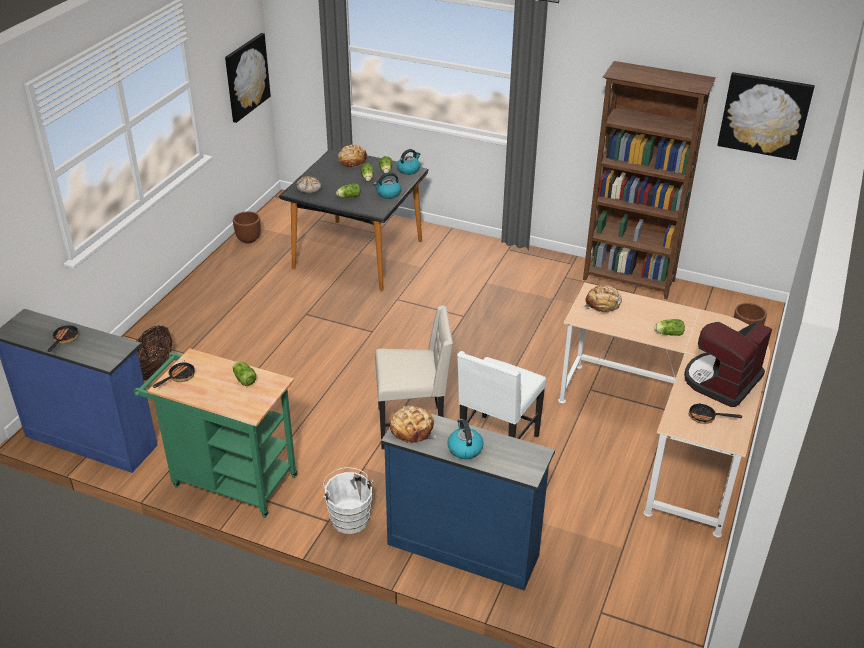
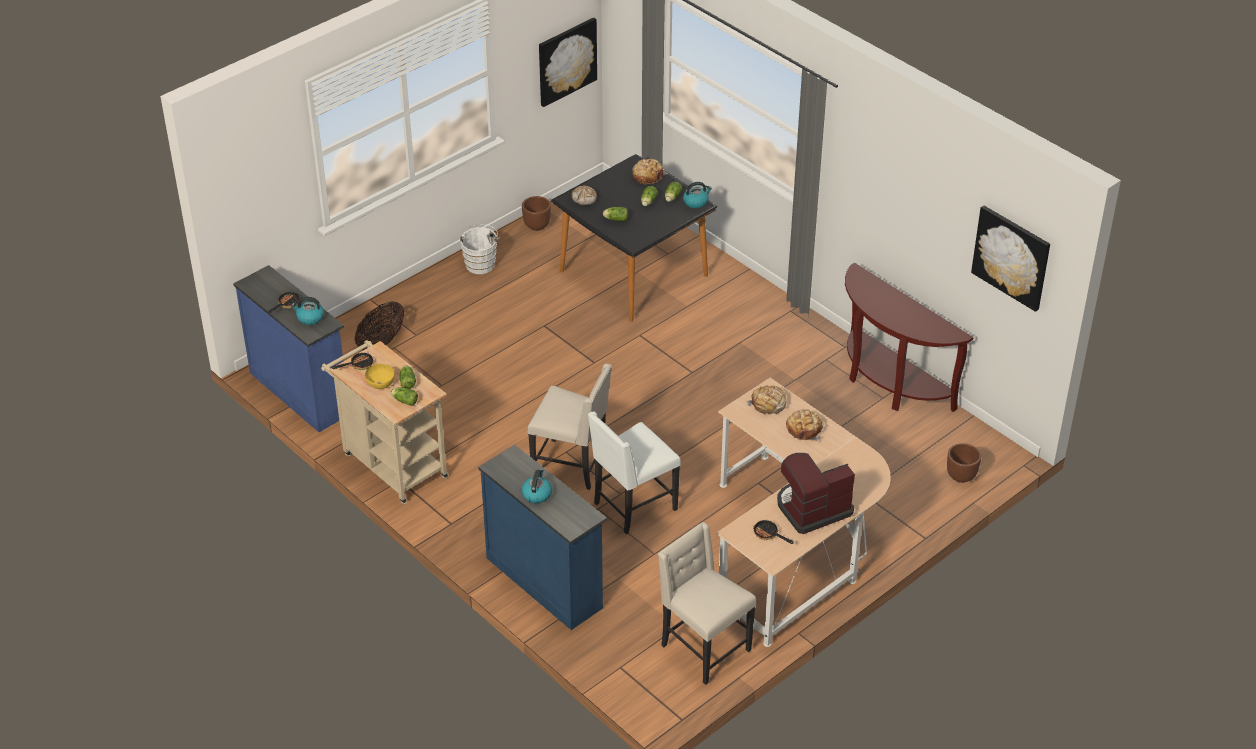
camera: 25 degrees right, 5 degrees up
(215, 388) = (381, 383): none -> yellow bowl
(228, 480) = (391, 463): green cart -> beige cart
(349, 517) = (469, 526): white bucket -> white bucket (480, 263)
(388, 194) = (656, 226): kettle -> kettle (309, 318)
(412, 430) = (507, 466): bread -> bread (804, 429)
(629, 281) = (889, 383): brown bookcase -> brown console table
(663, 560) = (703, 648): none -> beige chair
(668, 333) = (803, 451): lettuce -> lettuce (404, 401)

